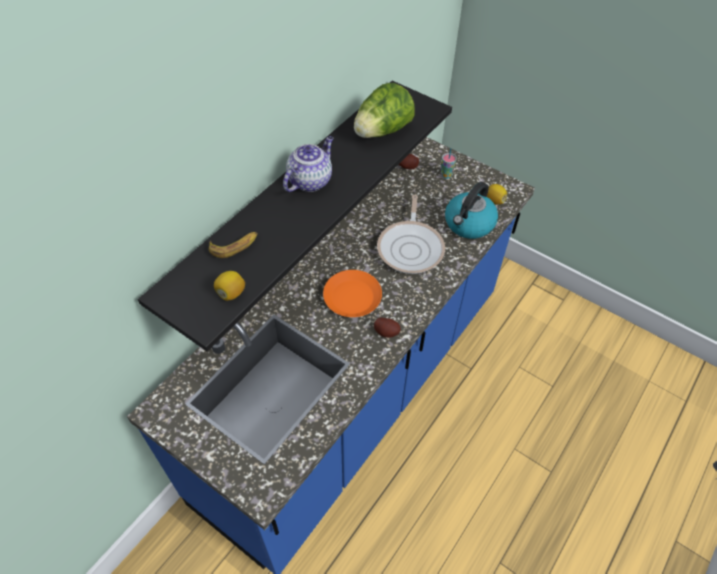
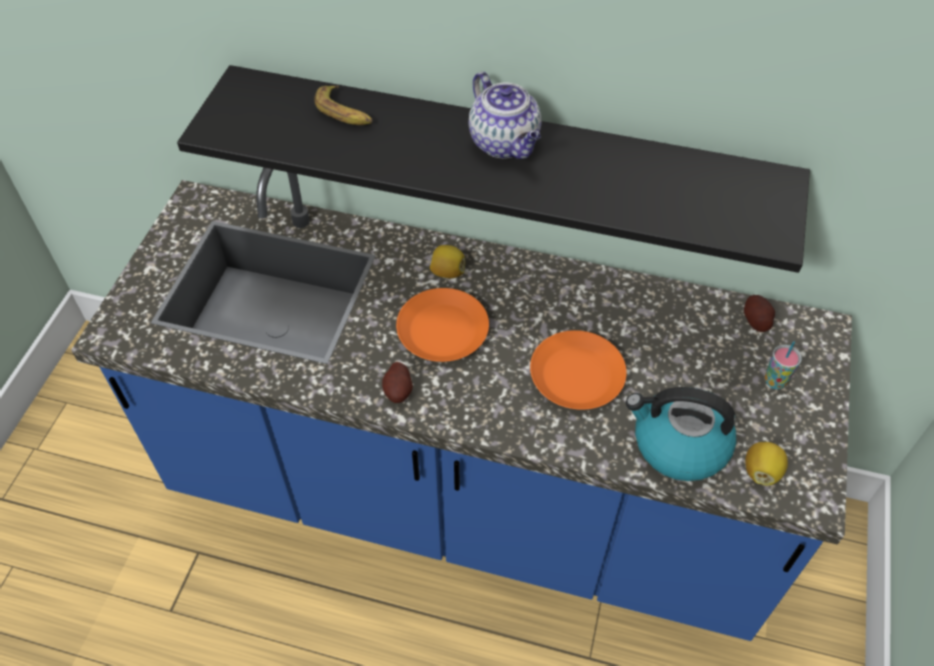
camera: 70 degrees right, 0 degrees up
(231, 293) = (265, 135): lemon -> lemon (447, 272)
(310, 180) = (505, 144): teapot -> teapot turned 45 degrees clockwise
(382, 131) = (668, 191): lettuce -> none
(411, 247) = (578, 376): frying pan -> orange plate

